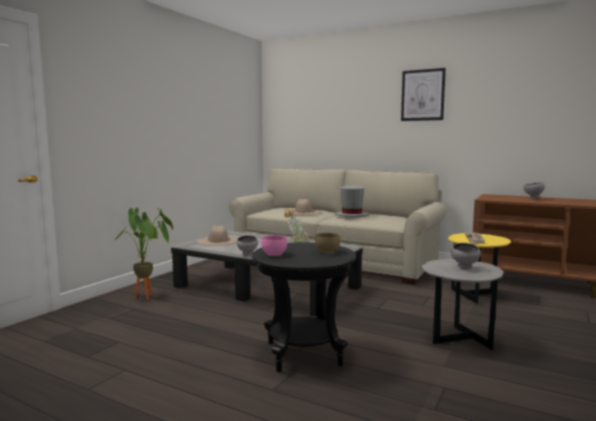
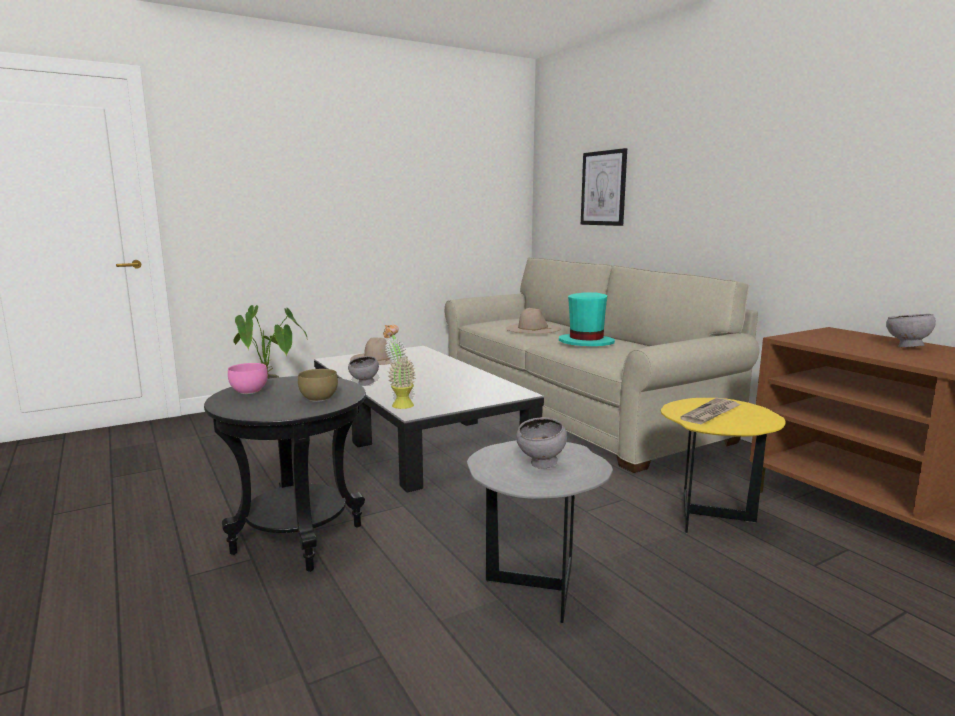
camera: 30 degrees right, 5 degrees up
(351, 216) = (586, 342): grey hat -> turquoise hat
(422, 95) = (743, 132): picture -> picture (603, 188)

